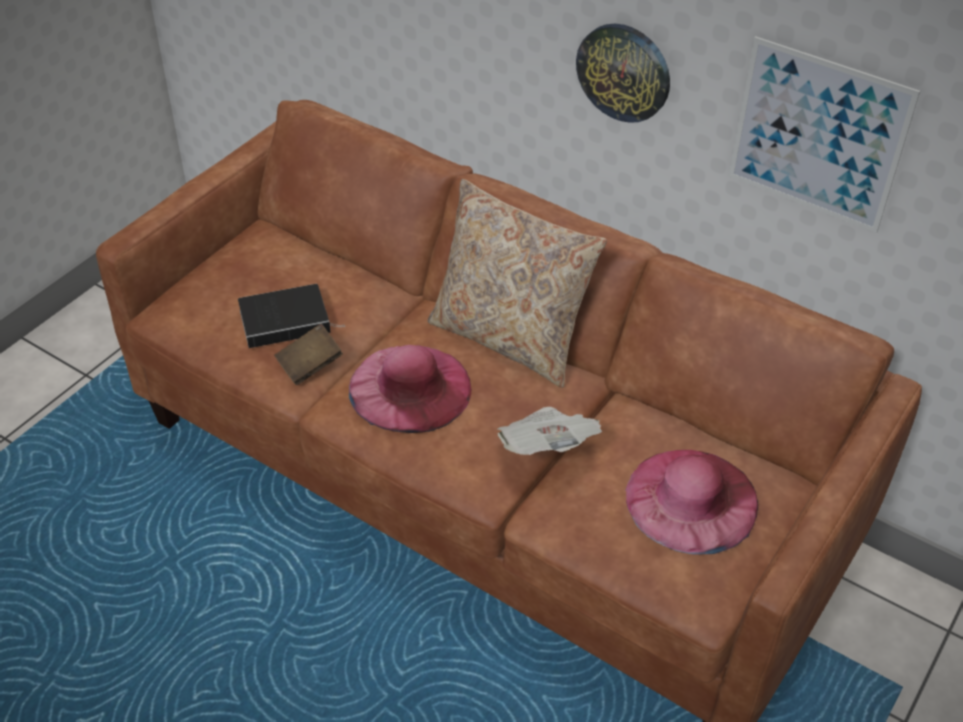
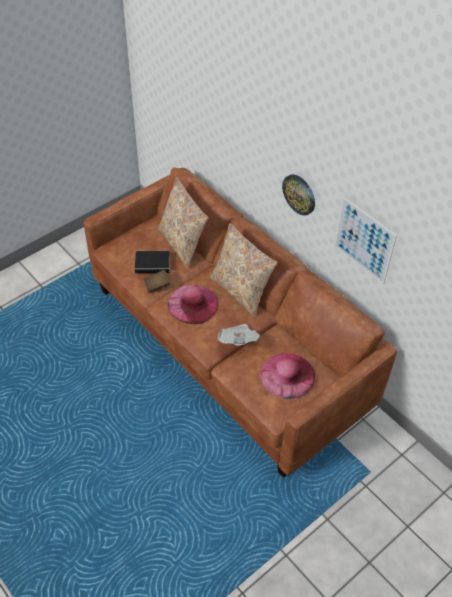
camera: 15 degrees right, 5 degrees up
(340, 267) = (182, 244): none -> beige pillow

